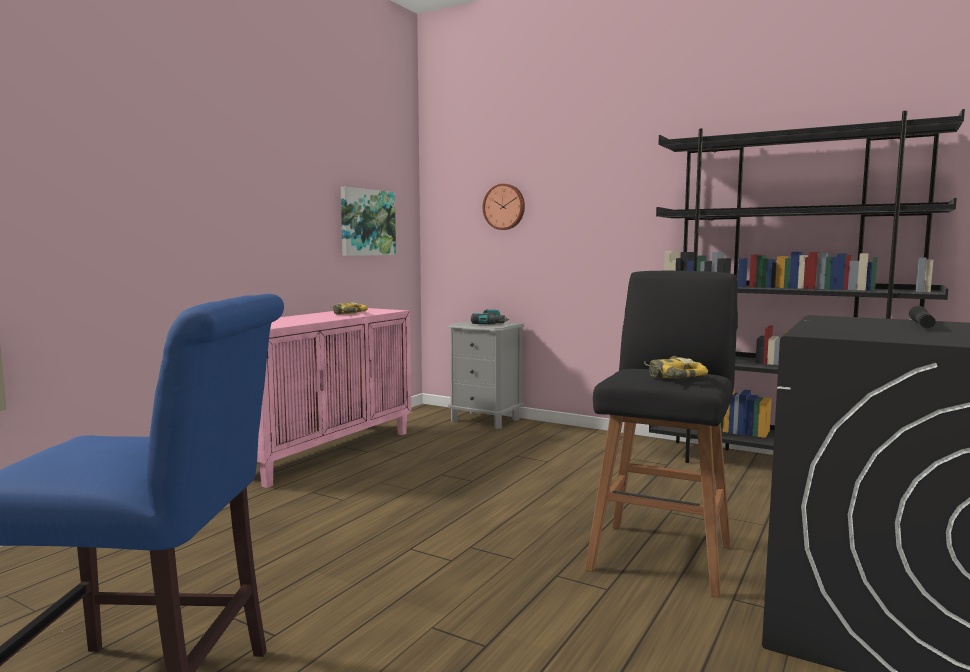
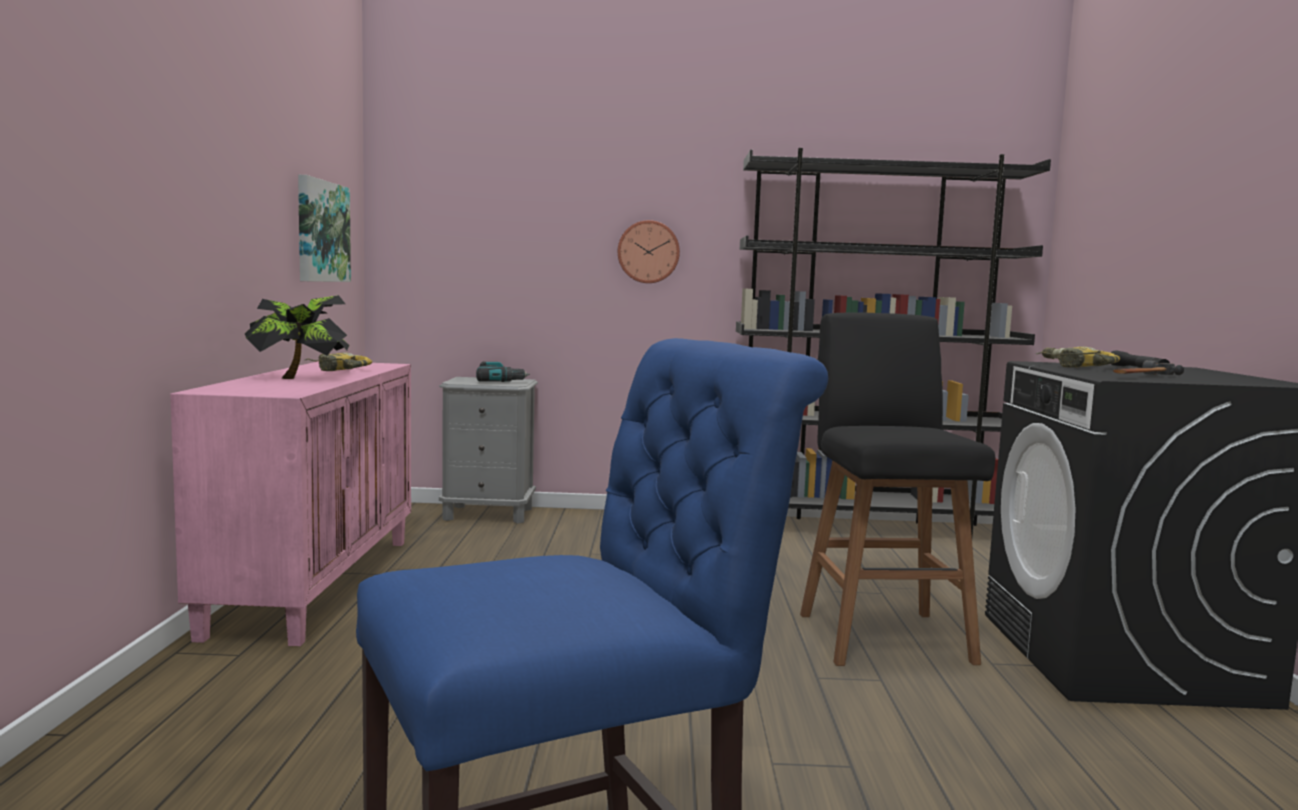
camera: 30 degrees left, 0 degrees up
(303, 319) = (300, 379): none -> potted plant
(504, 207) = (507, 221): wall clock -> wall clock (648, 252)
(670, 376) = (916, 431): power drill -> power drill (1072, 366)
(866, 333) = (1142, 376): none -> hammer

